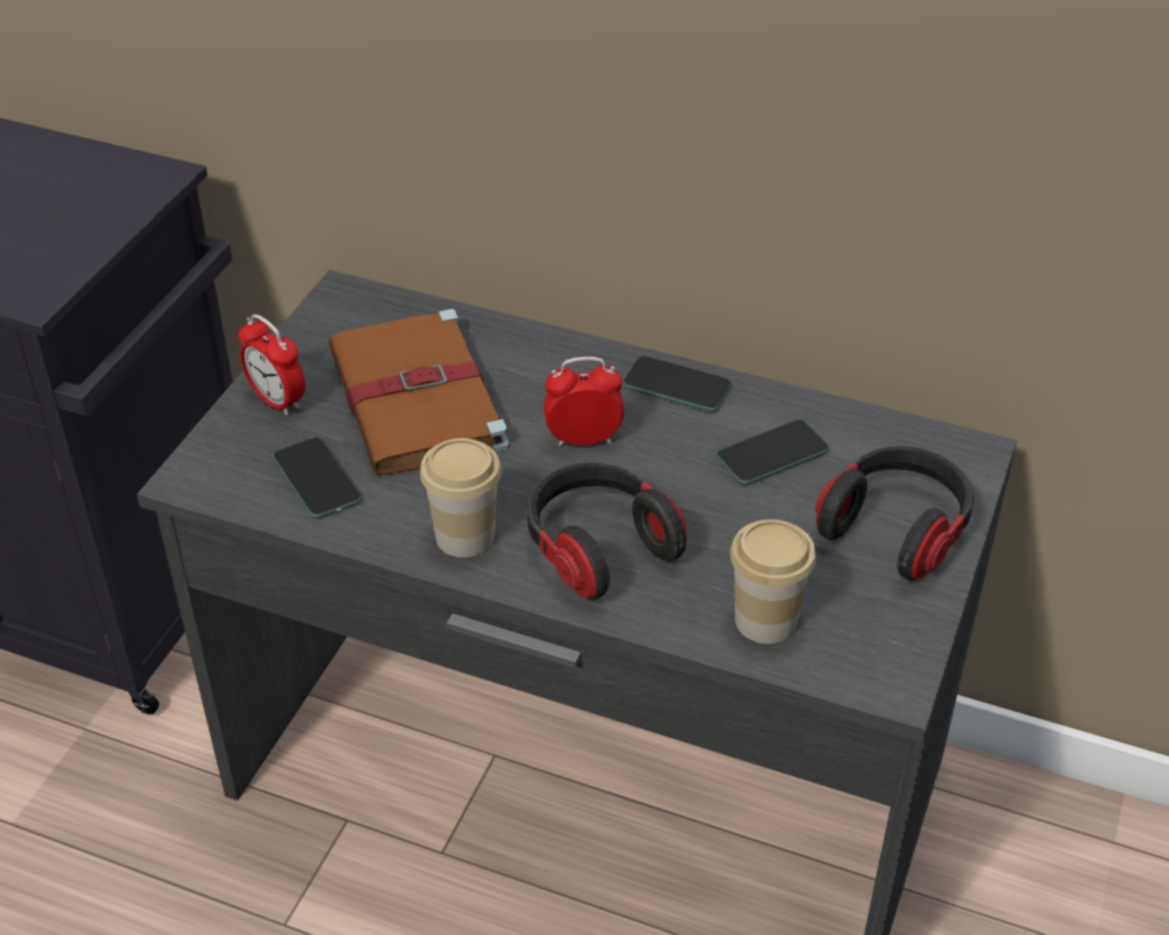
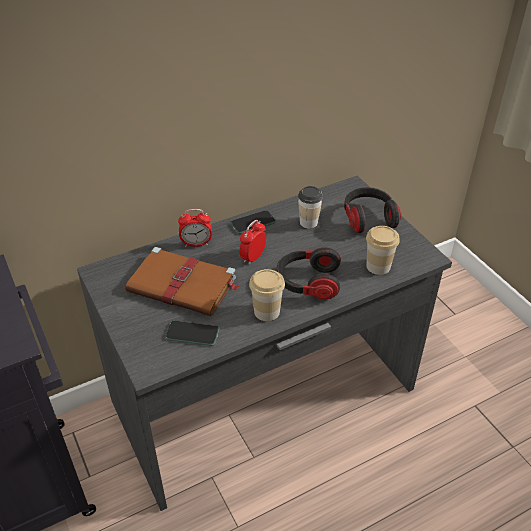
camera: 50 degrees left, 0 degrees up
(277, 401) = (134, 322): alarm clock -> alarm clock (196, 244)
(772, 454) = (308, 222): phone -> cup

